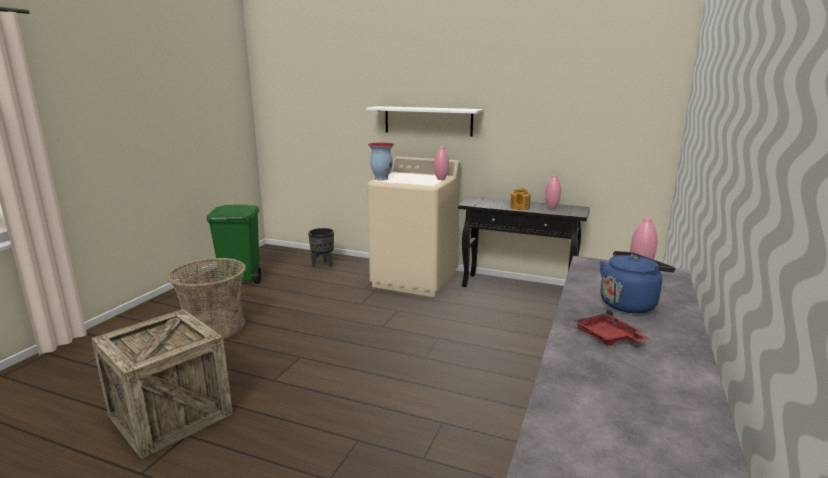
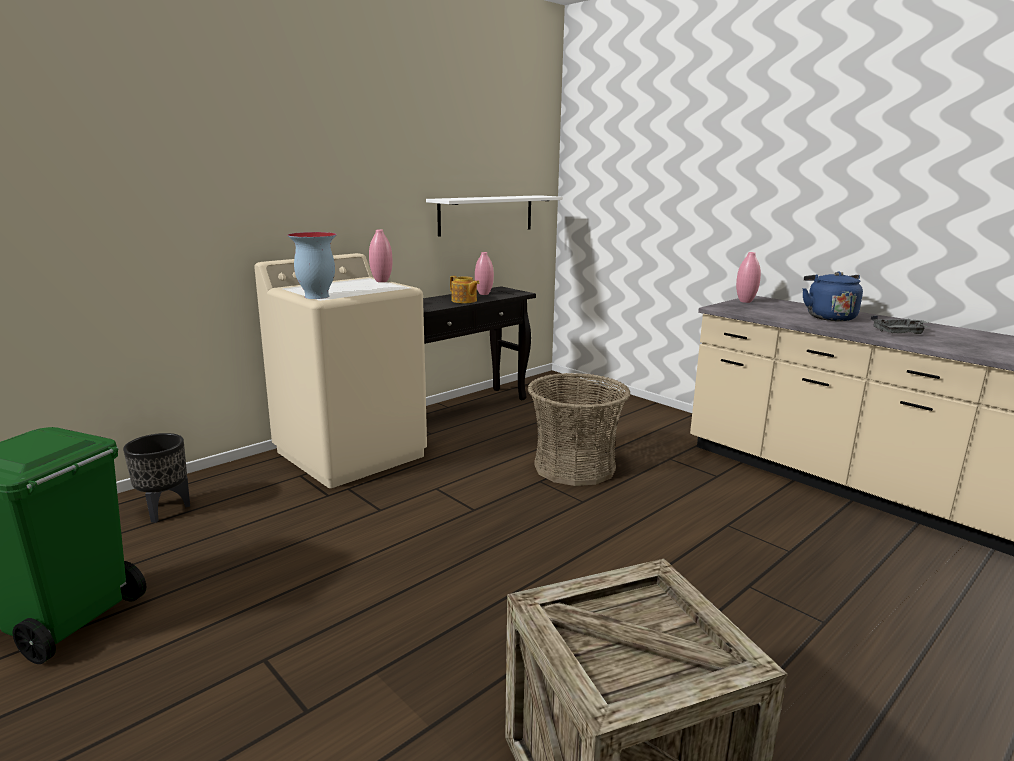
camera: 65 degrees left, 0 degrees up
(214, 327) = (288, 688): basket -> basket (575, 467)
(428, 121) = (299, 195): white shelf -> white shelf (486, 214)
(608, 337) = (900, 332): red tray -> grey tray

